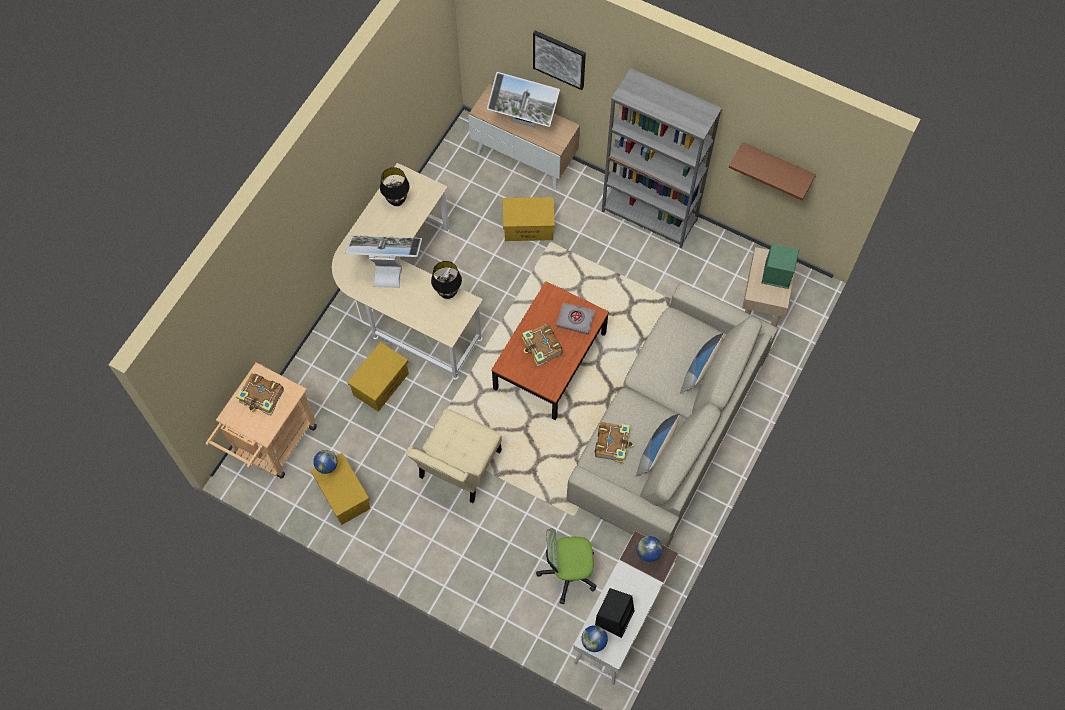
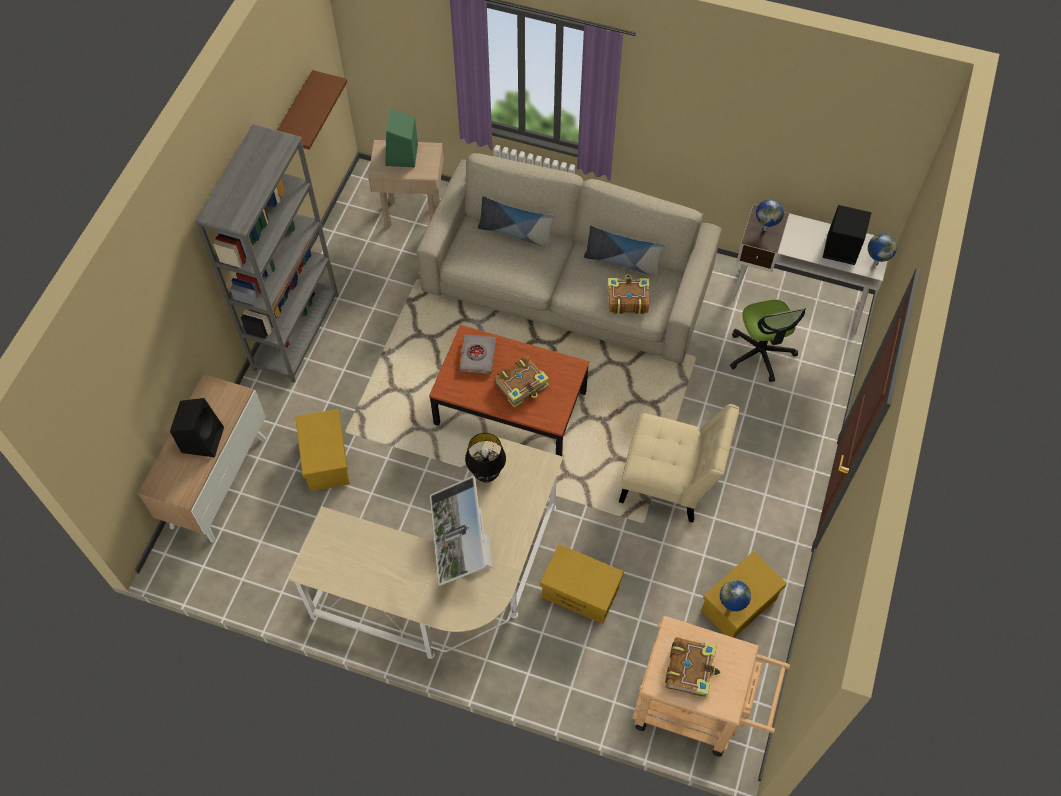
camera: 100 degrees left, 5 degrees down
(397, 201) = (353, 565): black table lamp -> none
(524, 122) = (202, 438): monitor -> black speaker
(559, 59) = (154, 336): picture -> none

